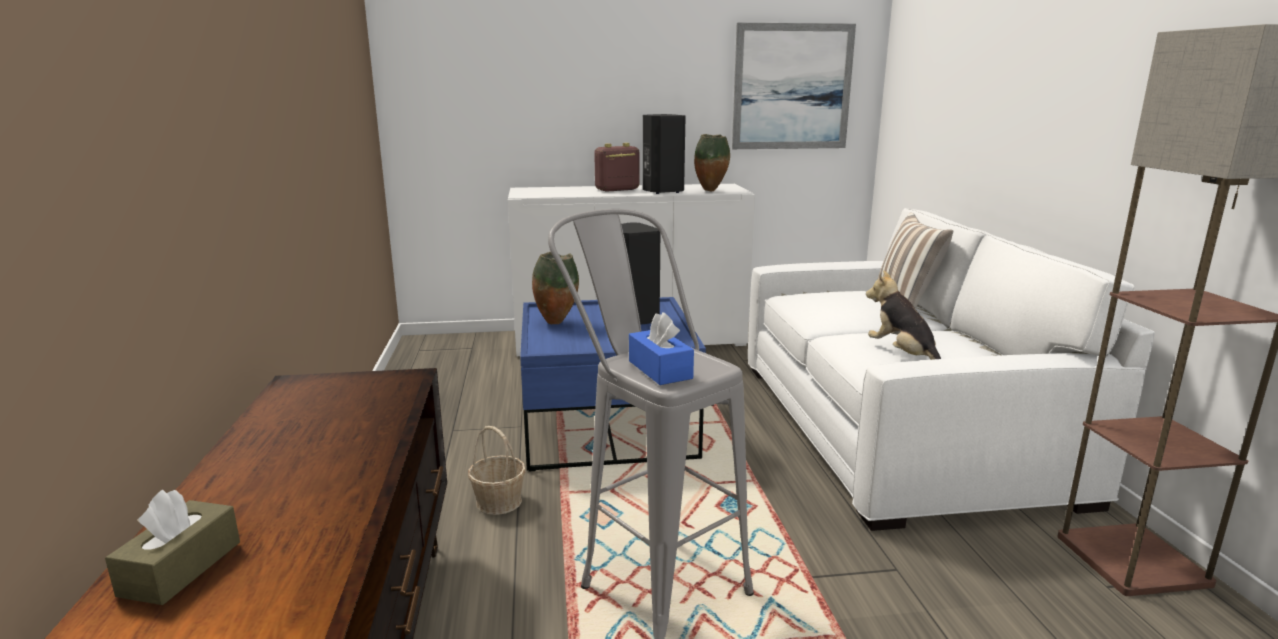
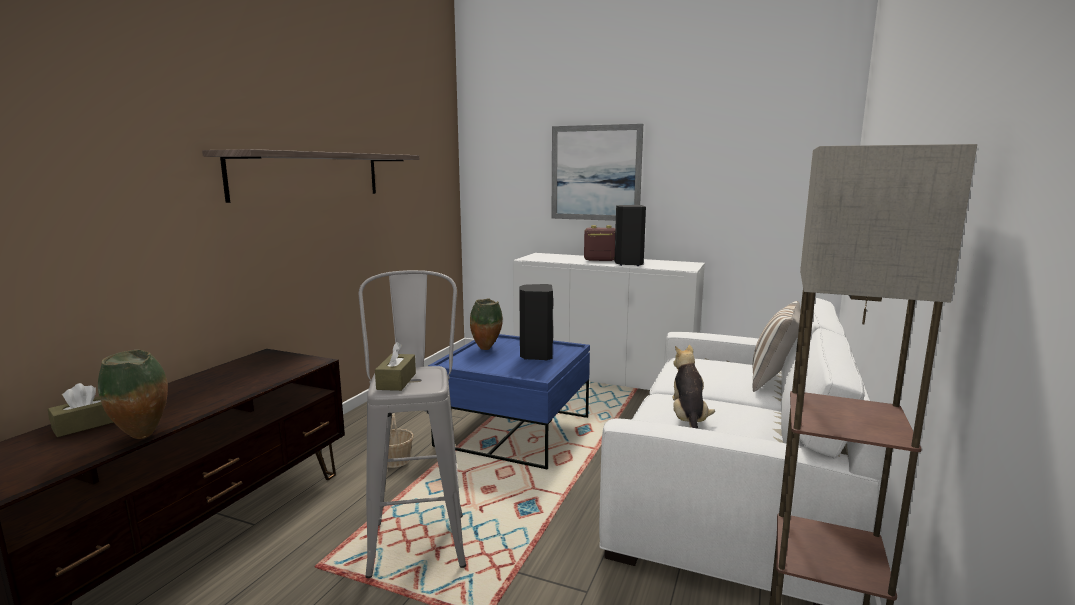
camera: 30 degrees right, 5 degrees down
(267, 69) = (309, 175): none -> shelf
(660, 370) = (396, 381): blue tissue box -> brown tissue box
(711, 191) = (667, 267): vase -> vase (143, 437)
(792, 87) = (761, 185): picture -> picture (595, 173)

